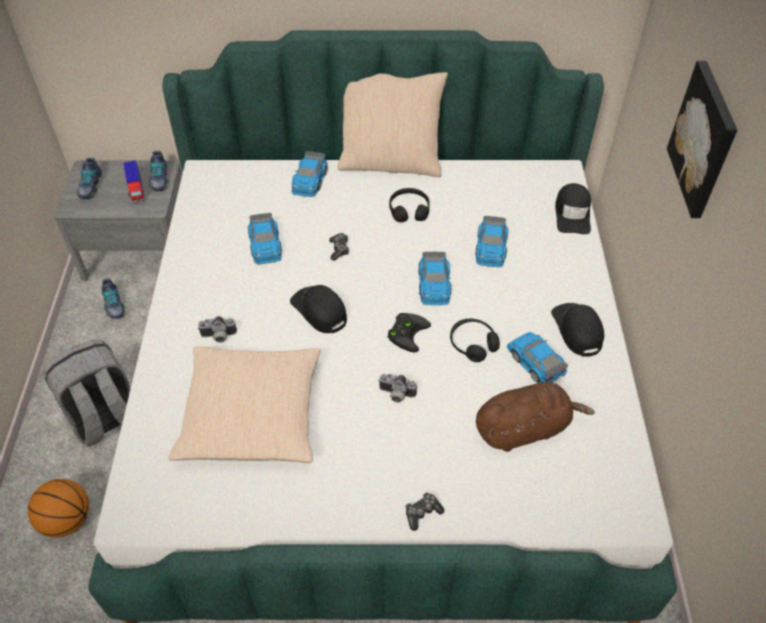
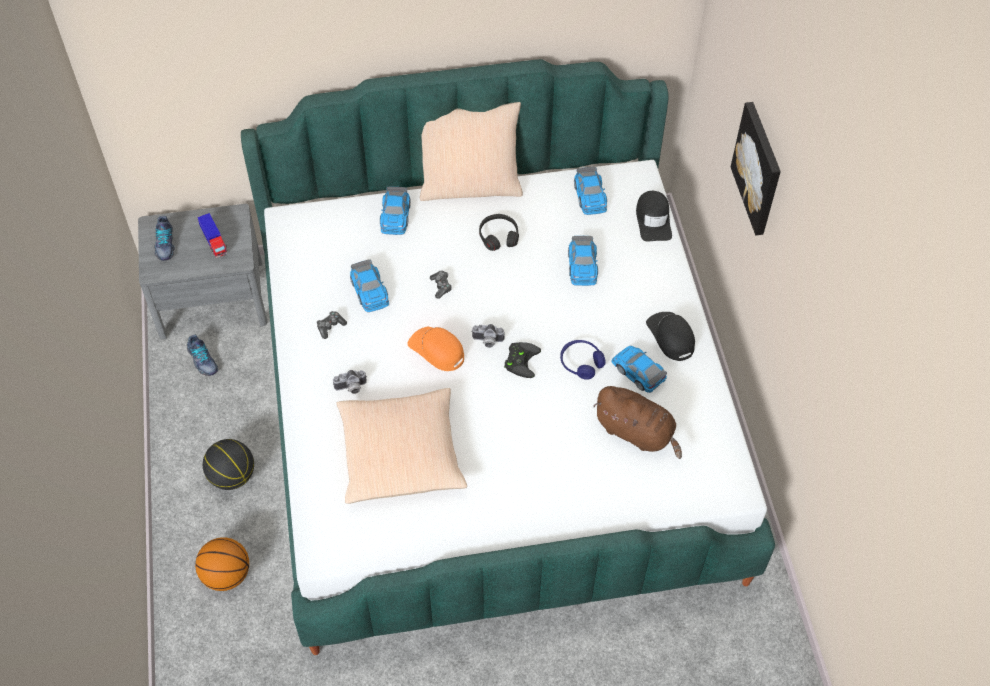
camera: 10 degrees left, 5 degrees up
(105, 418) = (232, 476): grey backpack -> basketball
(159, 178) = (233, 227): shoe -> none
(319, 310) = (437, 350): black cap -> orange cap
(396, 395) = (522, 419): camera -> camera (487, 341)
(422, 513) = (564, 515): game controller -> game controller (330, 326)
(434, 285) = (536, 310): toy car -> toy car (590, 196)
(473, 344) = (581, 363): black headphones -> blue headphones
(524, 428) = (637, 432): brown plush toy -> brown plush toy turned 60 degrees clockwise

